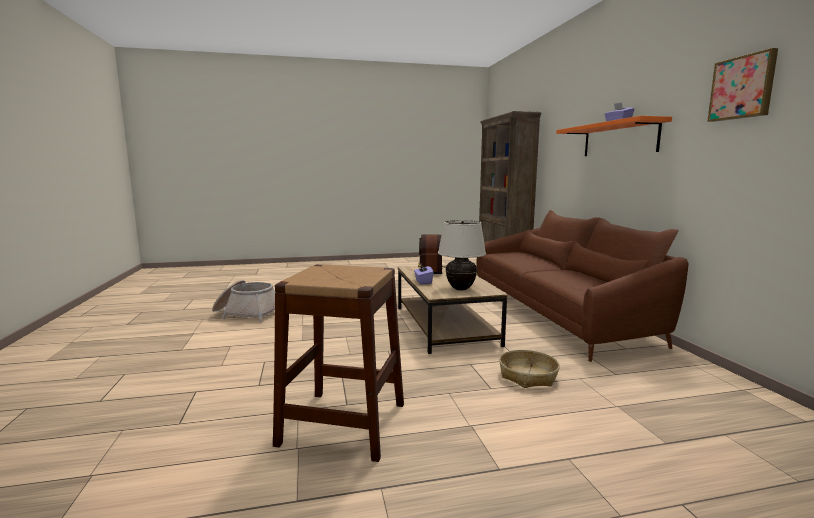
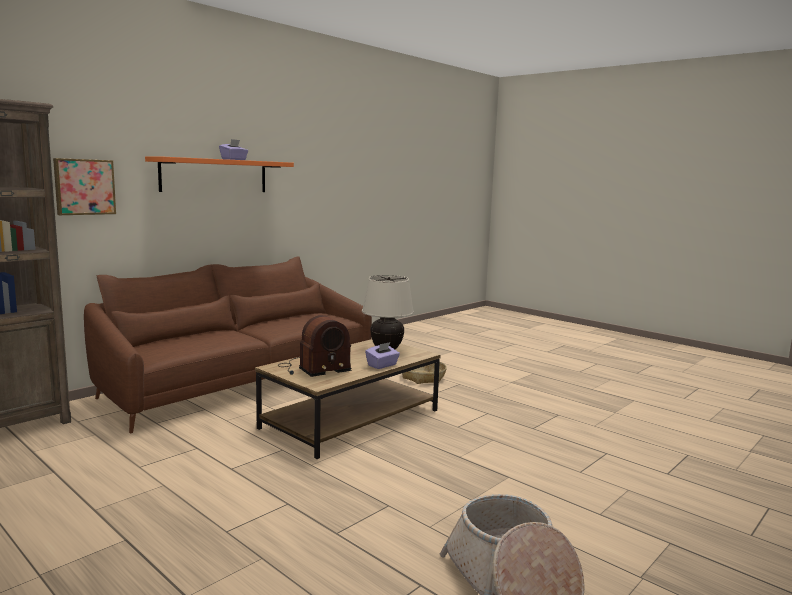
camera: 125 degrees left, 0 degrees up
(343, 423) = (575, 409): brown stool -> none
(743, 87) = (321, 152): picture -> picture (84, 187)

